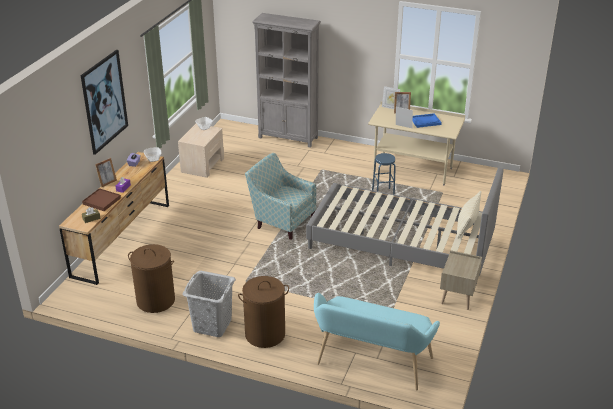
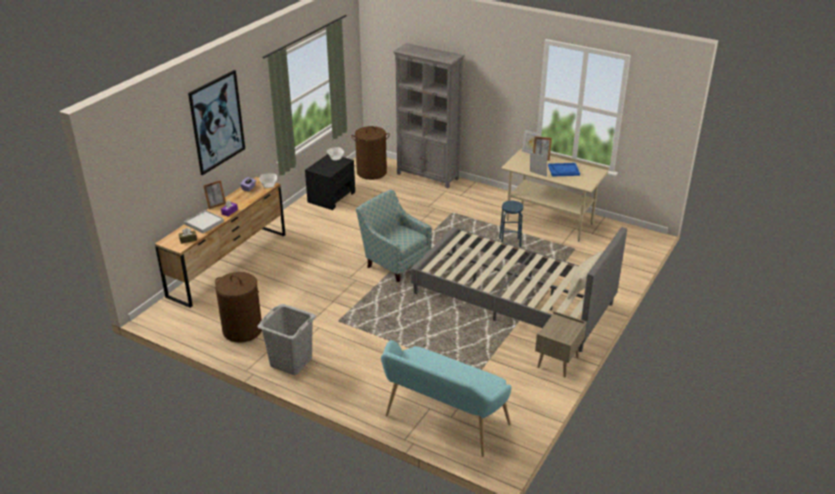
camera: 10 degrees right, 0 degrees up
(102, 201) = (204, 223): brown tray -> white tray
(203, 165) = (331, 197): beige nightstand -> black nightstand
(265, 334) = (341, 378): brown laundry basket -> brown laundry basket (371, 172)

